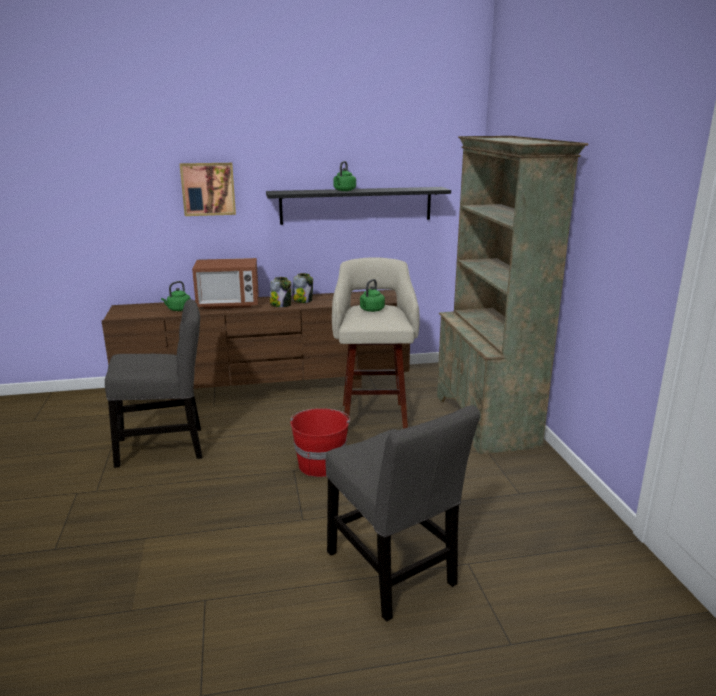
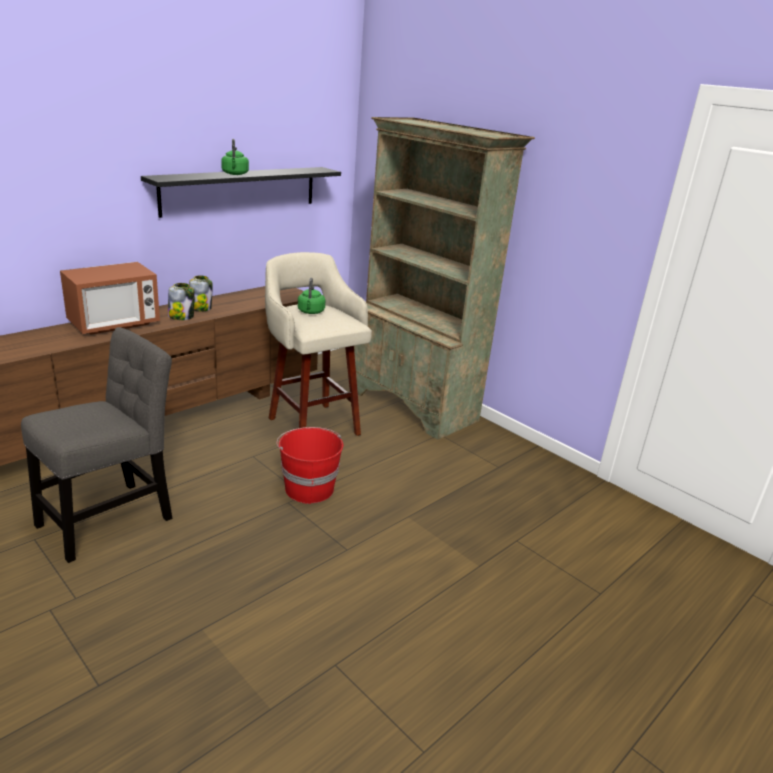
camera: 35 degrees left, 5 degrees up
(178, 310) = (54, 340): green kettle -> none
(208, 189) = (67, 175): picture -> none
(393, 573) = (471, 571): grey chair -> none

